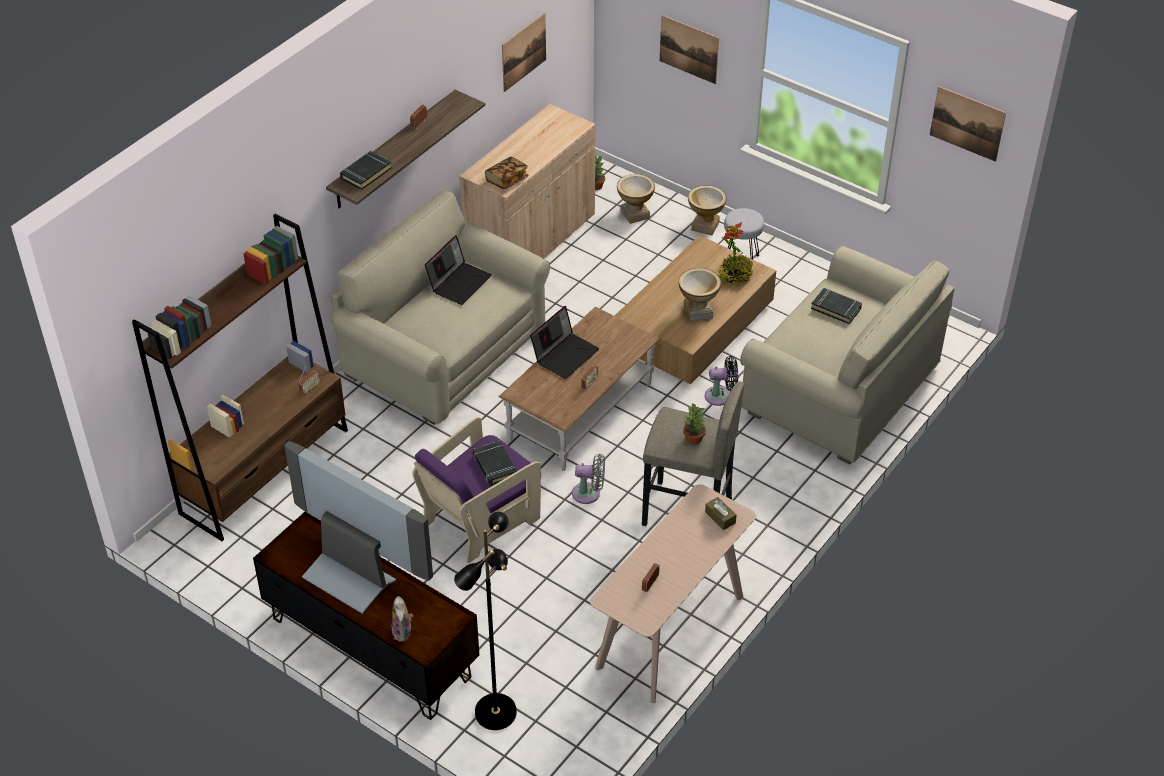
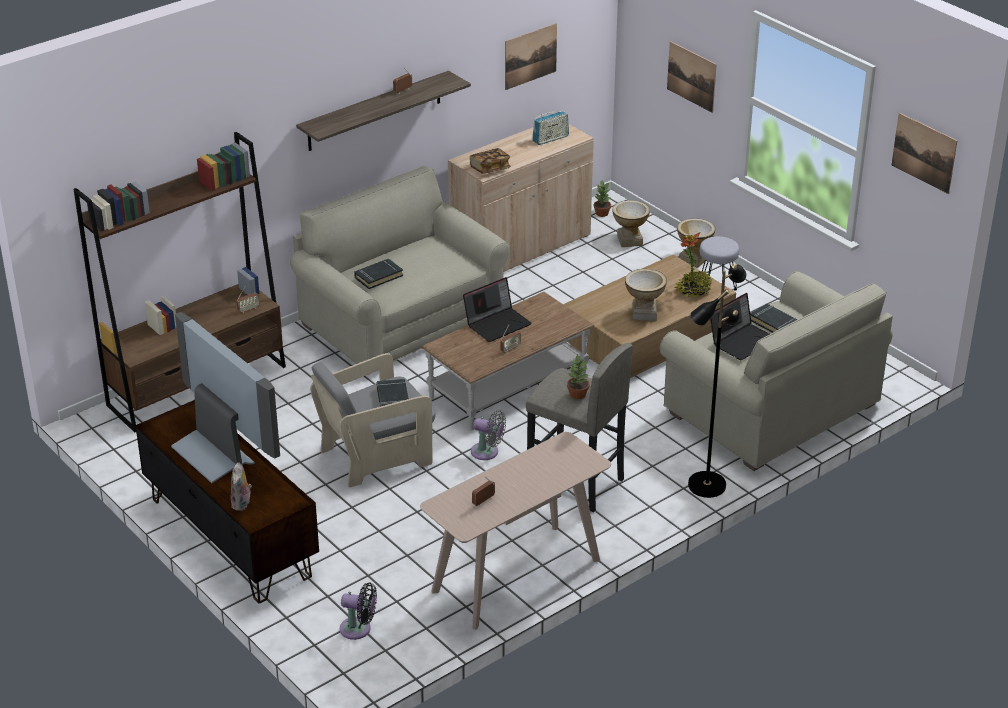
camera: 15 degrees right, 10 degrees down
(366, 173) = (336, 119): black book -> black book (378, 276)
(459, 282) = (421, 251): laptop -> laptop (742, 340)
(480, 519) = (376, 455): purple armchair -> grey armchair
(494, 711) = (321, 608): black floor lamp -> black floor lamp (706, 485)
(553, 132) = (550, 139): none -> radio
(720, 517) = (575, 461): brown tissue box -> none
(721, 396) = (649, 396): black fan -> black fan (358, 629)

